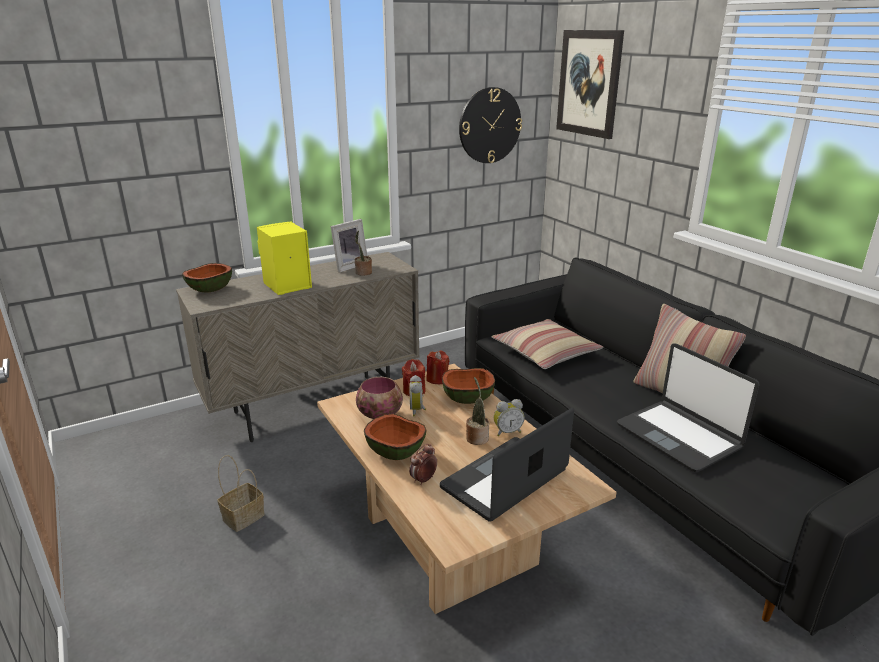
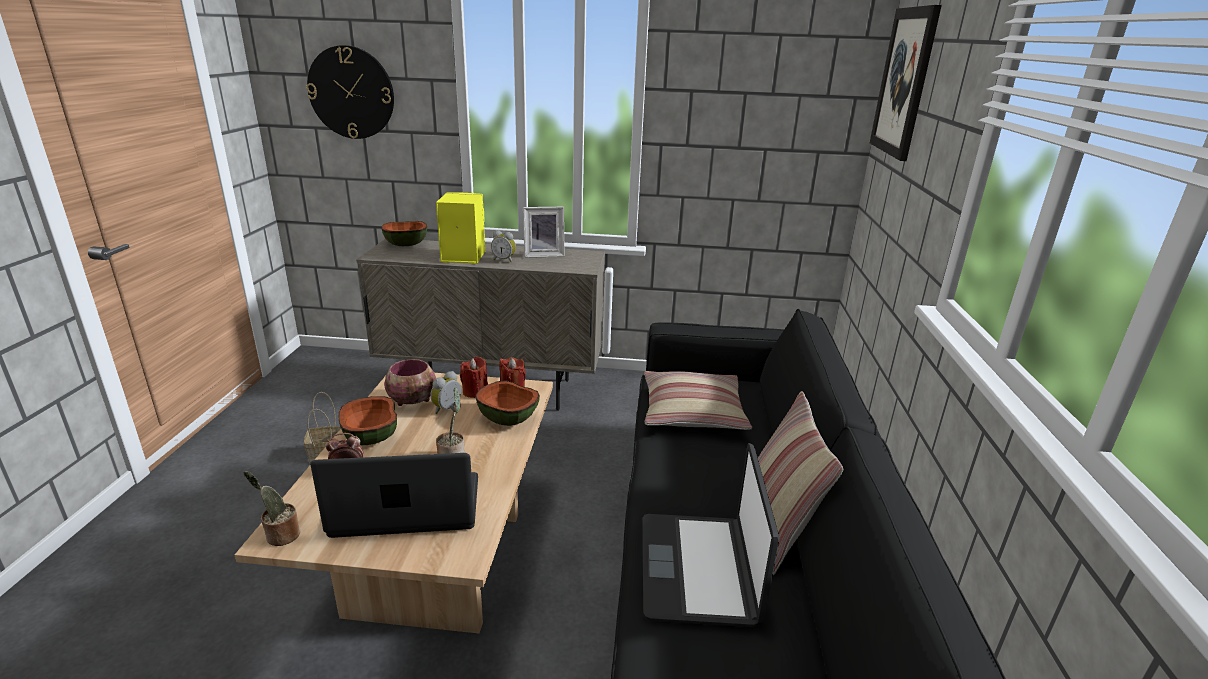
camera: 35 degrees right, 0 degrees up
(363, 273) = (543, 263): potted plant -> potted plant (280, 536)
(489, 125) = (773, 127): wall clock -> wall clock (351, 93)
(507, 432) = (487, 465): alarm clock -> alarm clock (504, 260)

